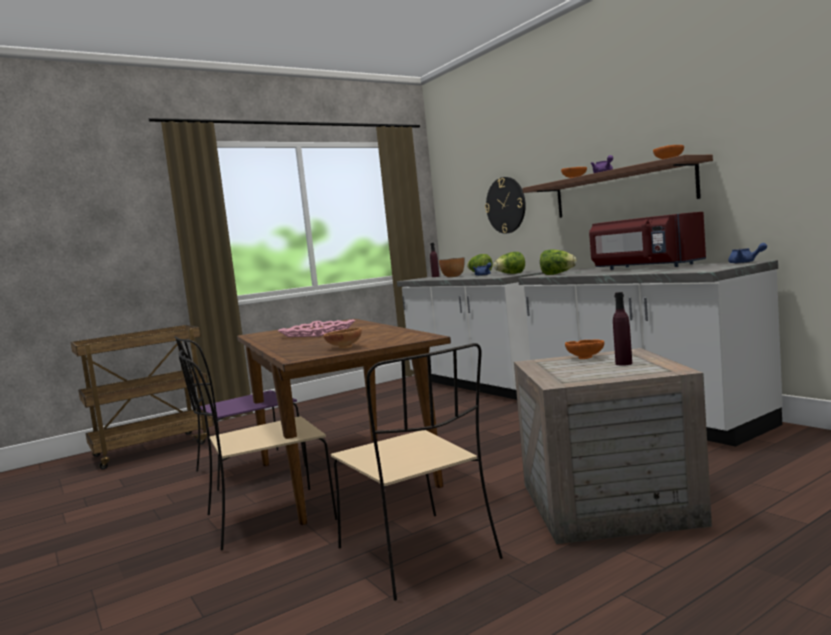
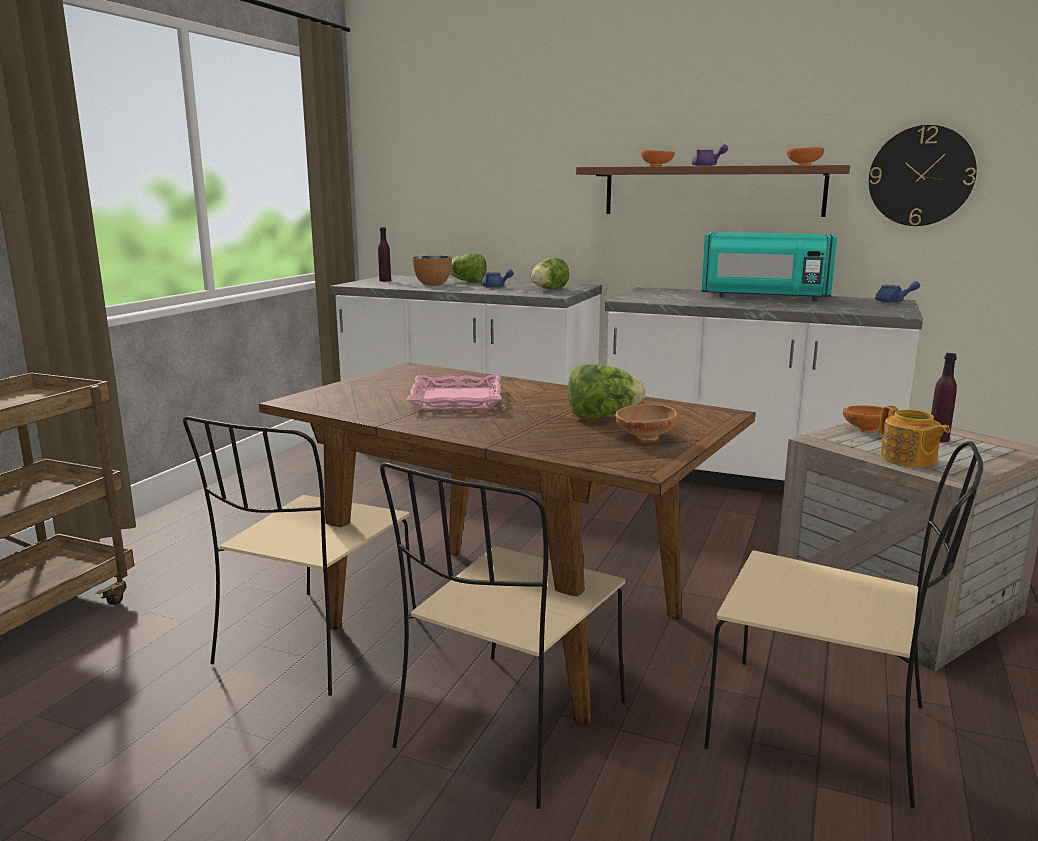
camera: 35 degrees left, 10 degrees up
(247, 470) = (315, 643): purple chair -> beige chair
(506, 205) = (508, 183): wall clock -> wall clock (921, 176)
(557, 274) = (655, 298): lettuce -> lettuce (602, 416)
(558, 373) = (908, 459): none -> teapot
(644, 267) = (764, 297): red microwave -> turquoise microwave

